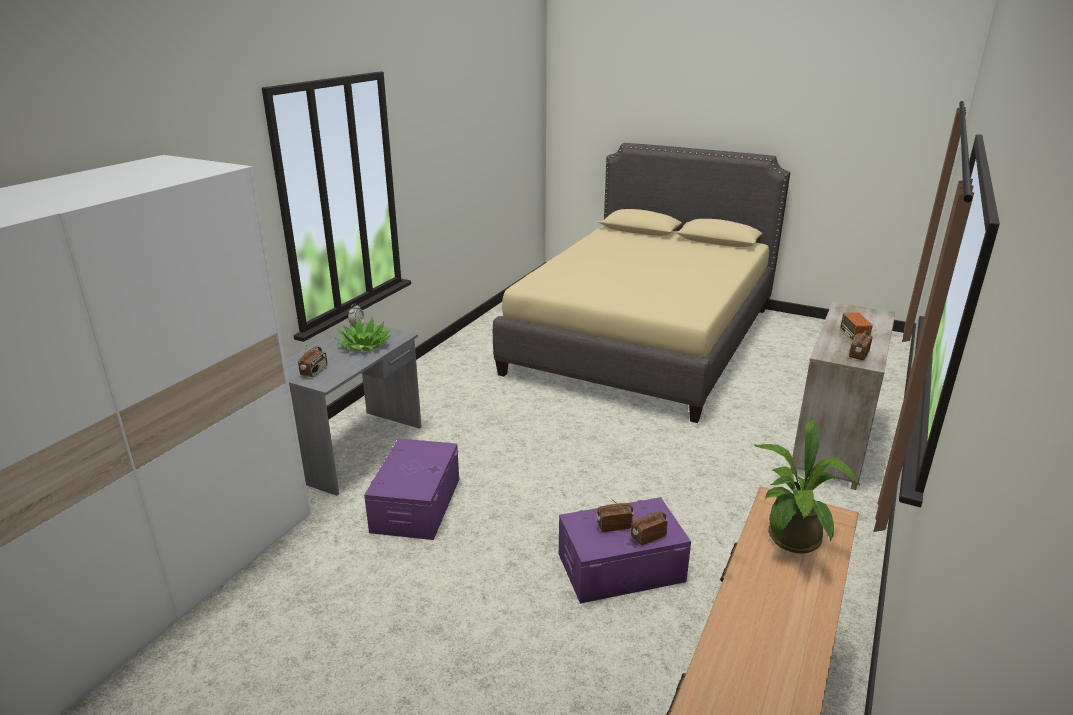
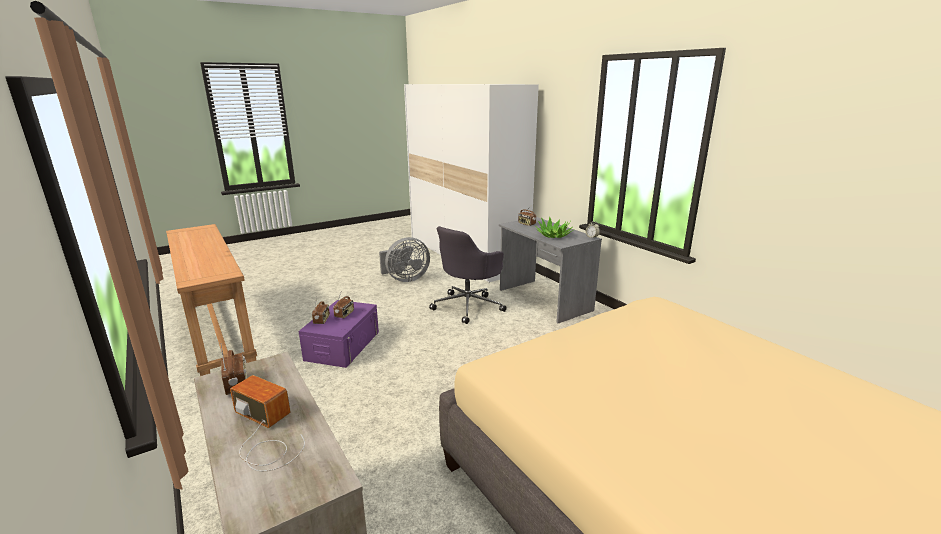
camera: 120 degrees right, 5 degrees down
(337, 628) = (405, 279): none -> grey fan
(416, 505) = (468, 306): purple storage box -> grey office chair
(791, 542) = (207, 266): potted plant -> none

